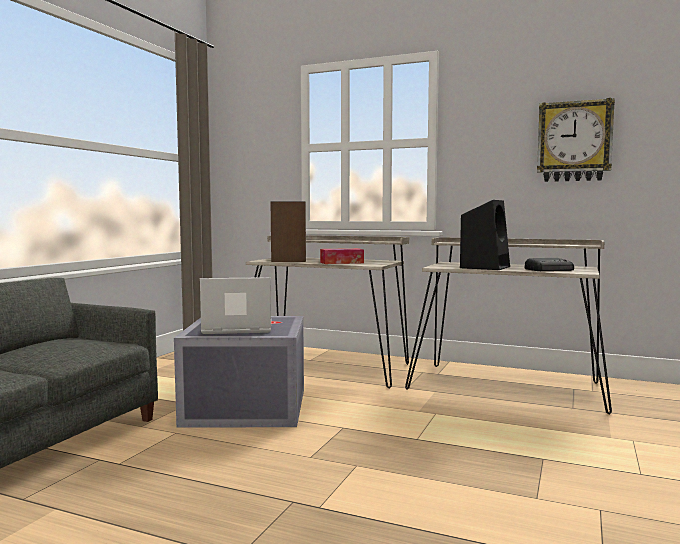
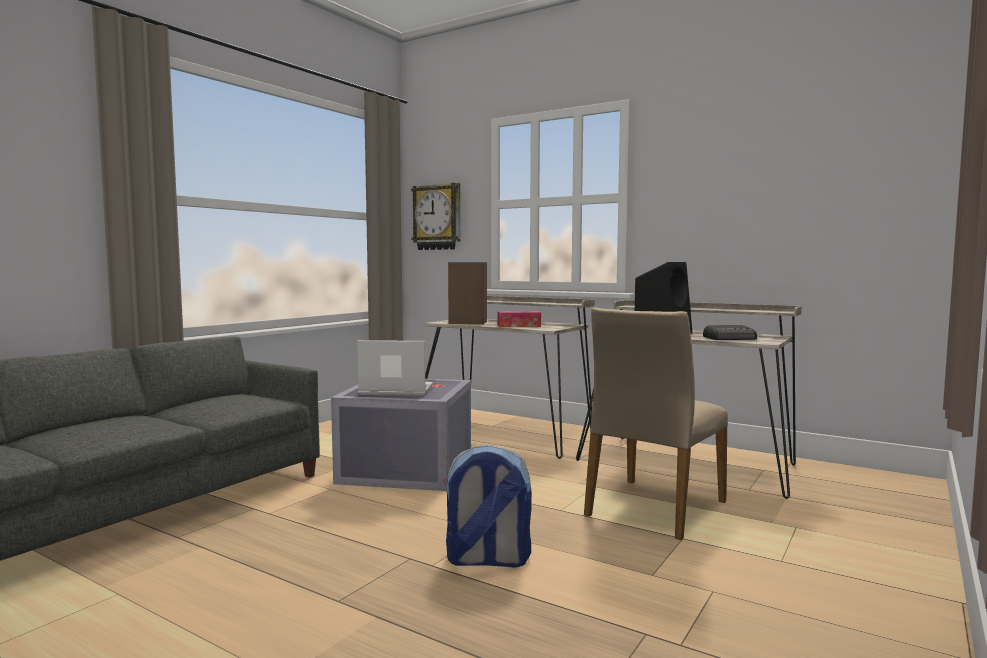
camera: 10 degrees right, 0 degrees up
(371, 496) = (486, 560): none -> backpack
(500, 431) = (653, 508): none -> beige chair
(574, 141) = (775, 196): wall clock -> wall clock (437, 217)

